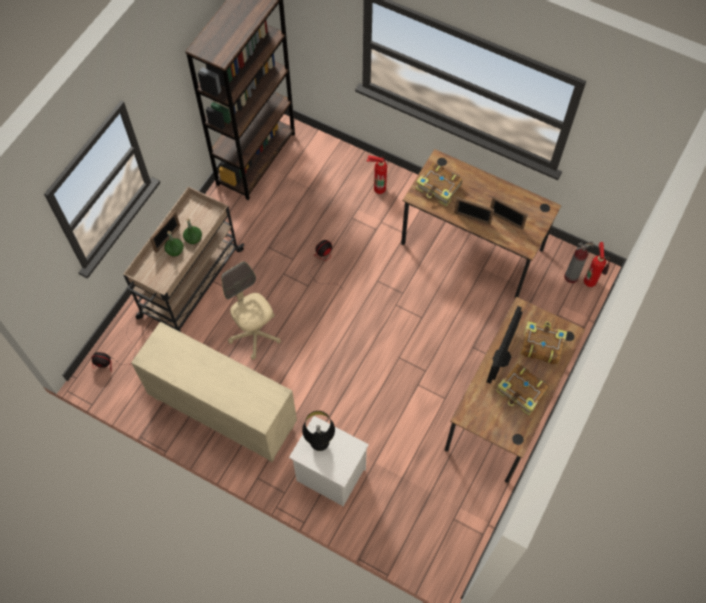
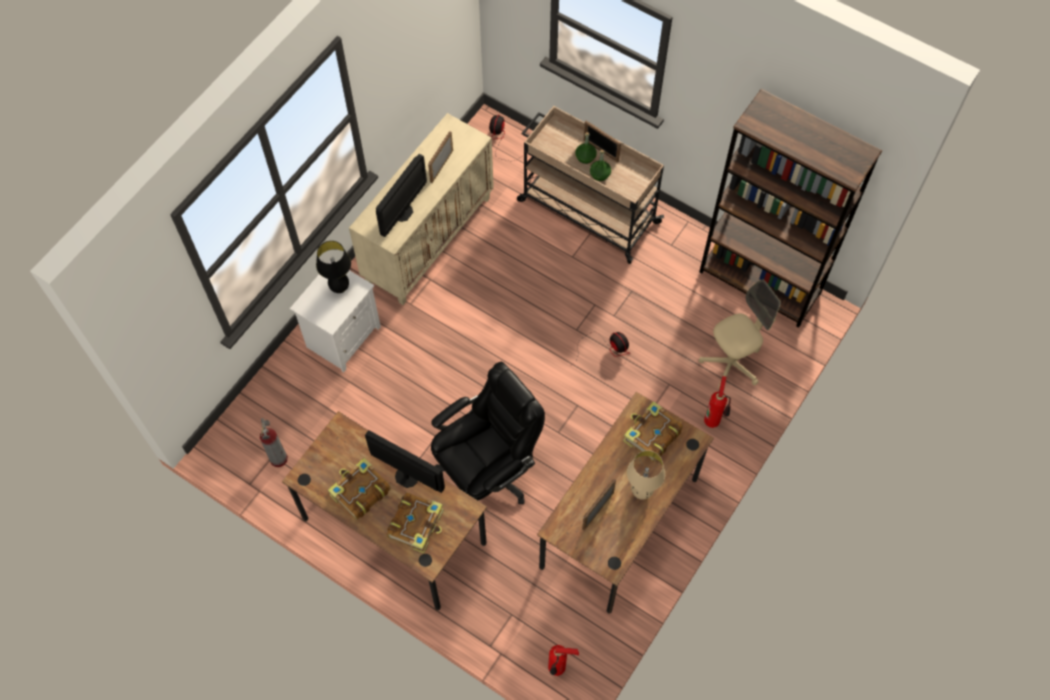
camera: 95 degrees right, 0 degrees up
(246, 388) = (402, 212): none -> monitor
(255, 334) = (518, 272): beige office chair -> beige office chair (731, 364)
(443, 342) = (487, 470): none -> black office chair
(472, 218) = (603, 469): picture frame -> picture frame (441, 166)
(486, 192) = (641, 492): none -> beige table lamp
(571, 277) = (565, 643): fire extinguisher -> fire extinguisher (278, 458)

